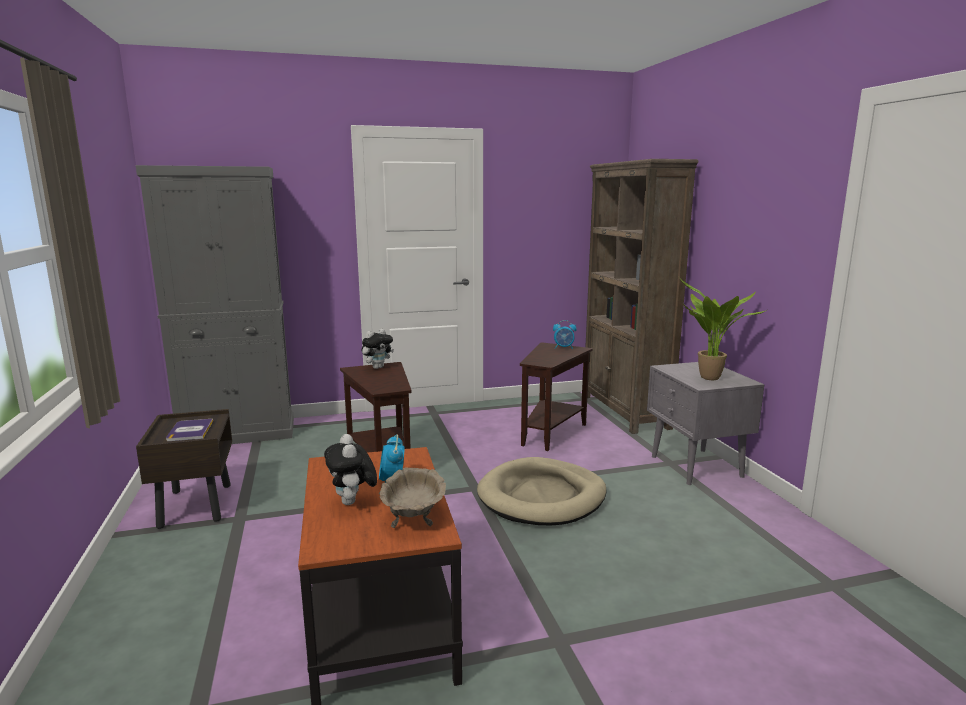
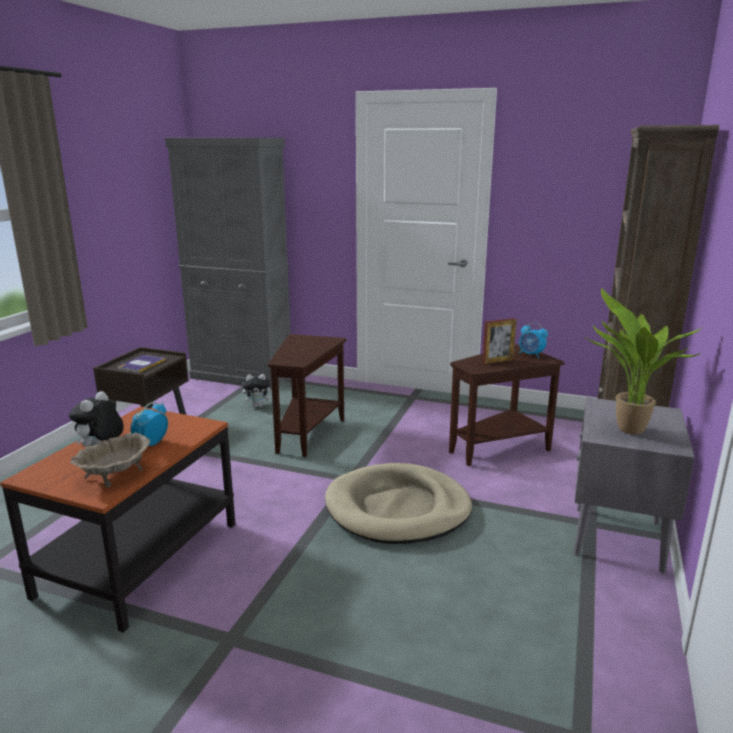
camera: 35 degrees right, 5 degrees up
(378, 367) = (317, 339): plush toy -> plush toy (258, 406)
(551, 356) = (497, 361): none -> picture frame

